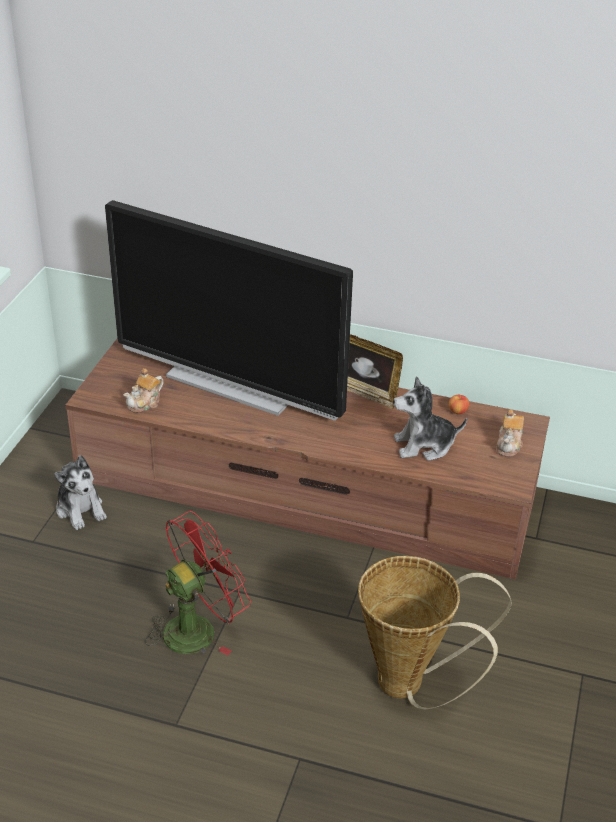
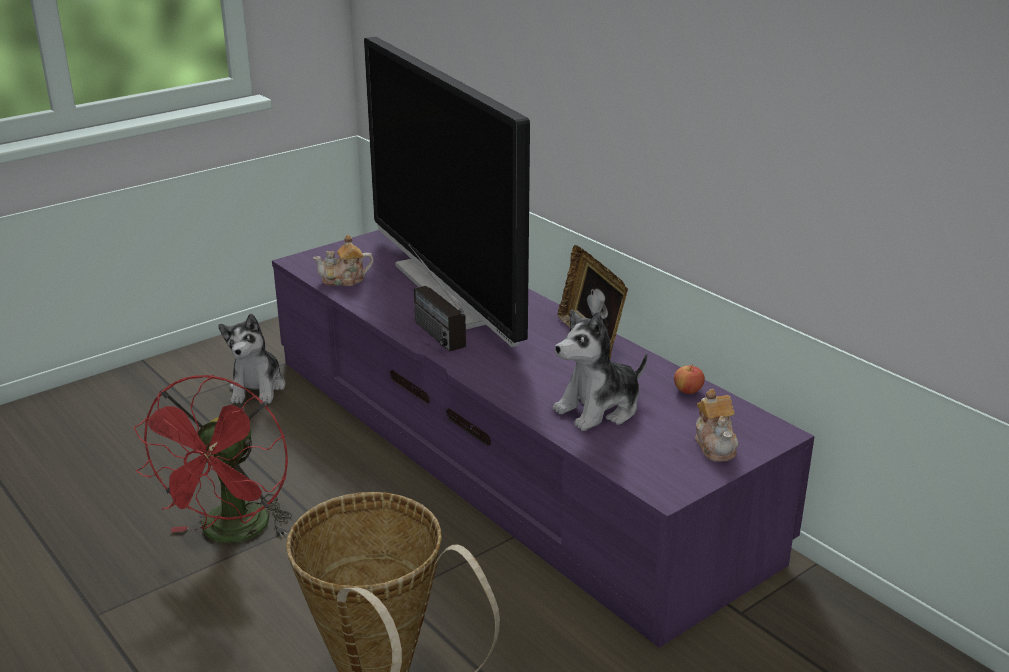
camera: 35 degrees right, 10 degrees down
(198, 627) = (232, 534): red fan -> red fan turned 105 degrees clockwise
(252, 422) = (428, 327): none -> radio
(307, 487) = (506, 449): brown tv stand -> purple tv stand
(424, 445) = (599, 409): plush toy -> plush toy turned 60 degrees counterclockwise
(509, 445) = (715, 445): teapot -> teapot turned 60 degrees counterclockwise

